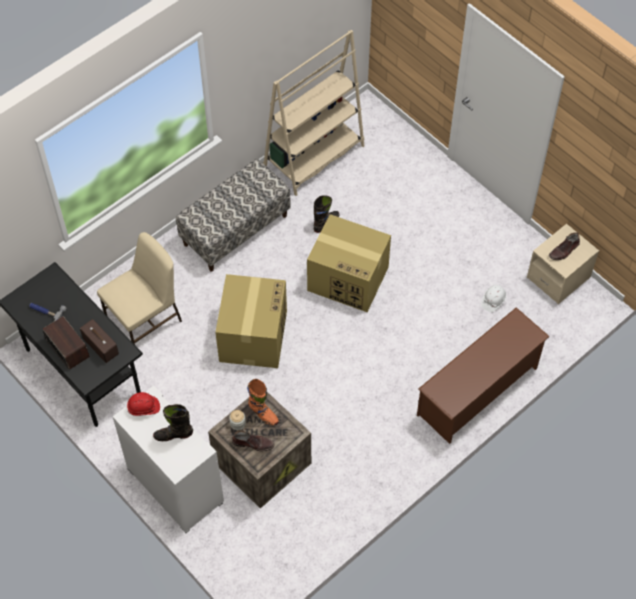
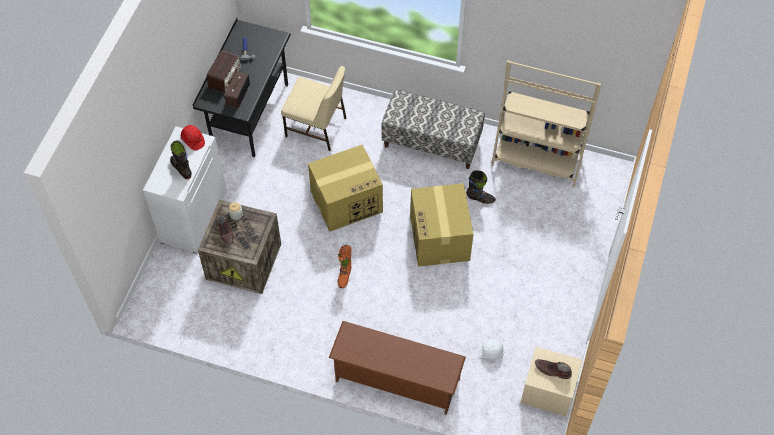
camera: 60 degrees right, 0 degrees up
(263, 414) = (253, 226): orange boot -> orange boot (344, 276)

